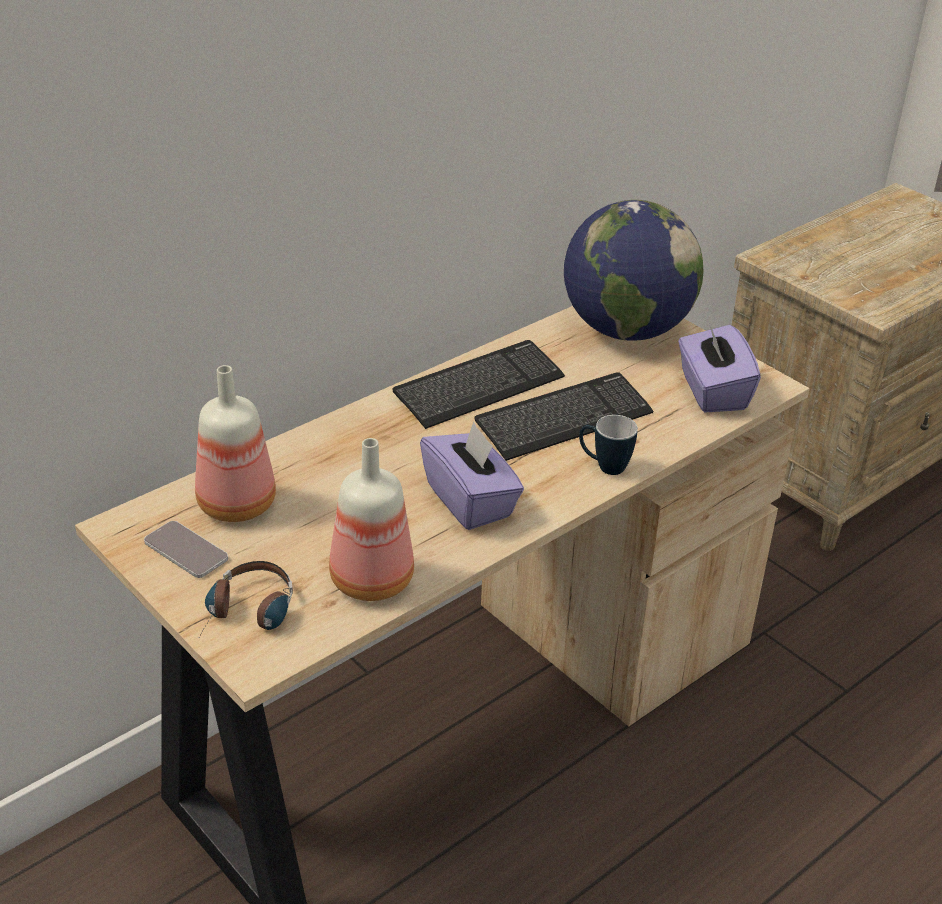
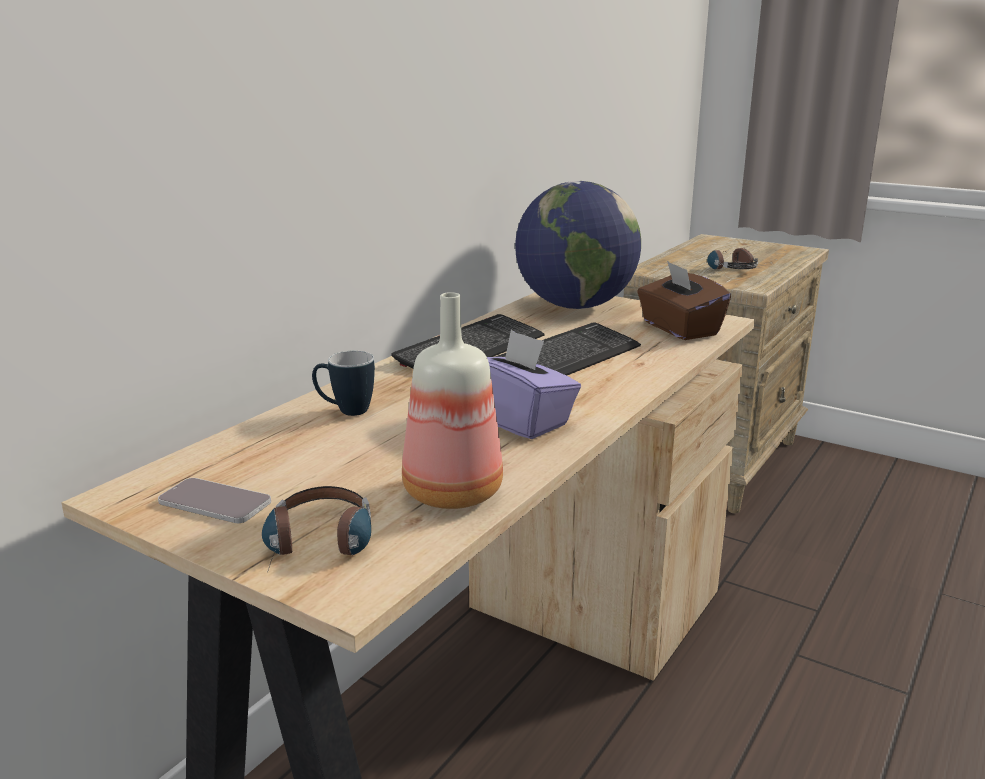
camera: 15 degrees left, 15 degrees down
(239, 506) = (265, 457): bottle -> none
(604, 466) = (627, 381): mug -> mug (345, 411)
(712, 391) = (679, 329): purple tissue box -> brown tissue box
(876, 266) = (728, 268): none -> headphones

